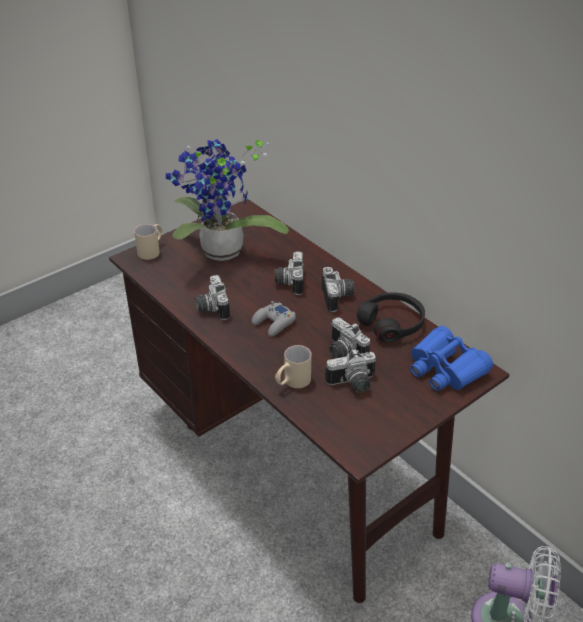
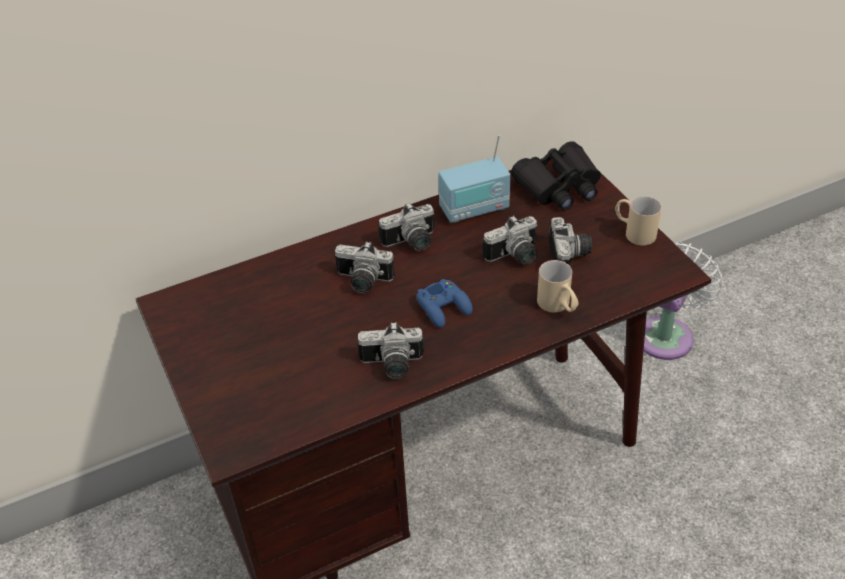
camera: 75 degrees left, 5 degrees up
(152, 250) = (220, 423): beige mug -> beige mug (633, 232)
(221, 254) = (269, 343): potted plant -> none
(274, 323) = (444, 307): grey game controller -> blue game controller
(338, 297) = (411, 243): camera -> camera turned 150 degrees clockwise
(392, 323) = (474, 209): black headphones -> radio
(445, 368) = (559, 186): blue binoculars -> black binoculars

